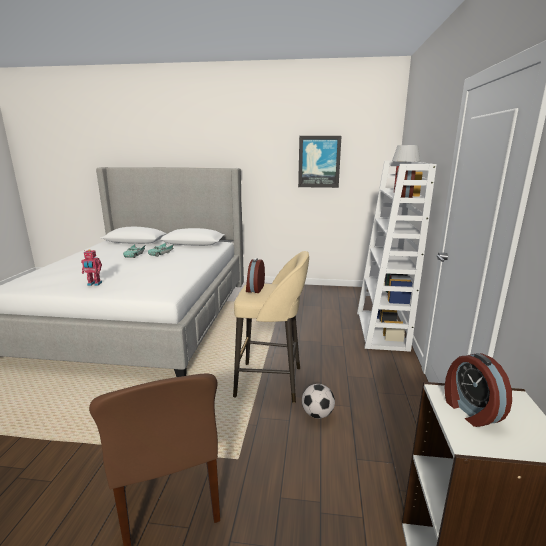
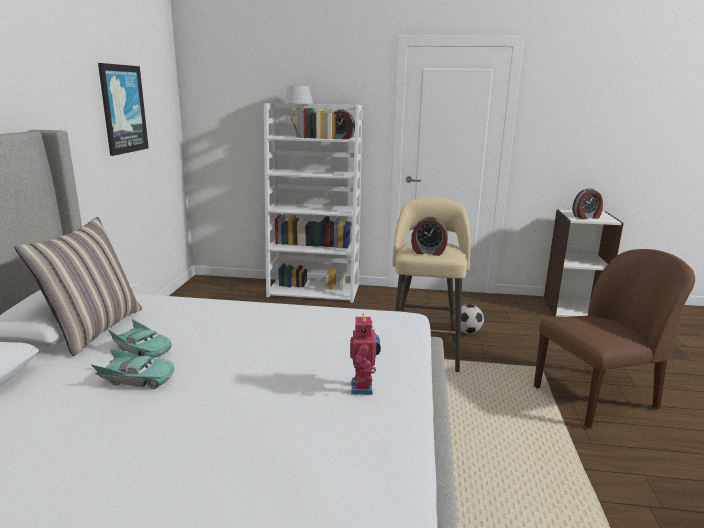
camera: 90 degrees left, 0 degrees up
(184, 246) = (94, 329): none -> pillow

